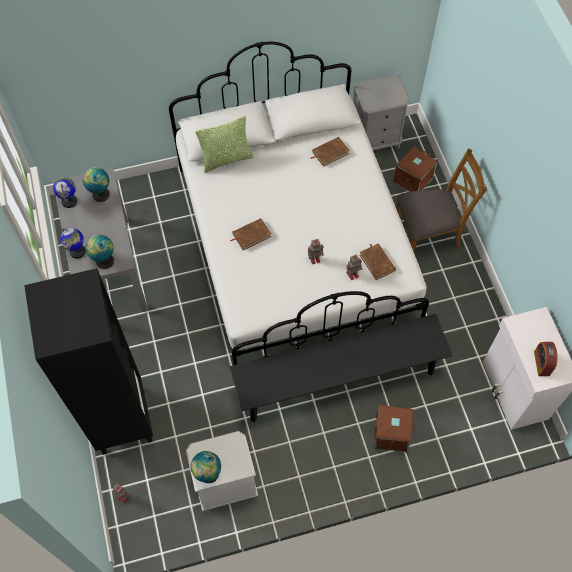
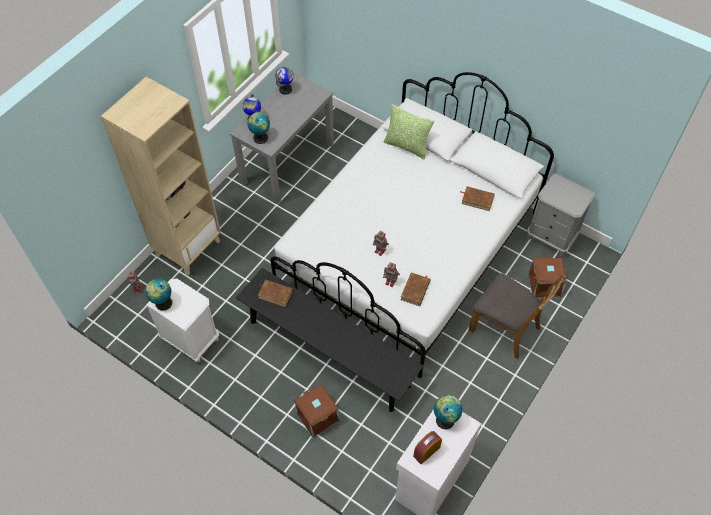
camera: 50 degrees right, 5 degrees down
(100, 193) = (307, 100): globe -> globe (445, 419)
(121, 419) = (188, 248): black bookcase -> beige bookcase
(251, 235) = (361, 202): brown book -> brown book (275, 294)

